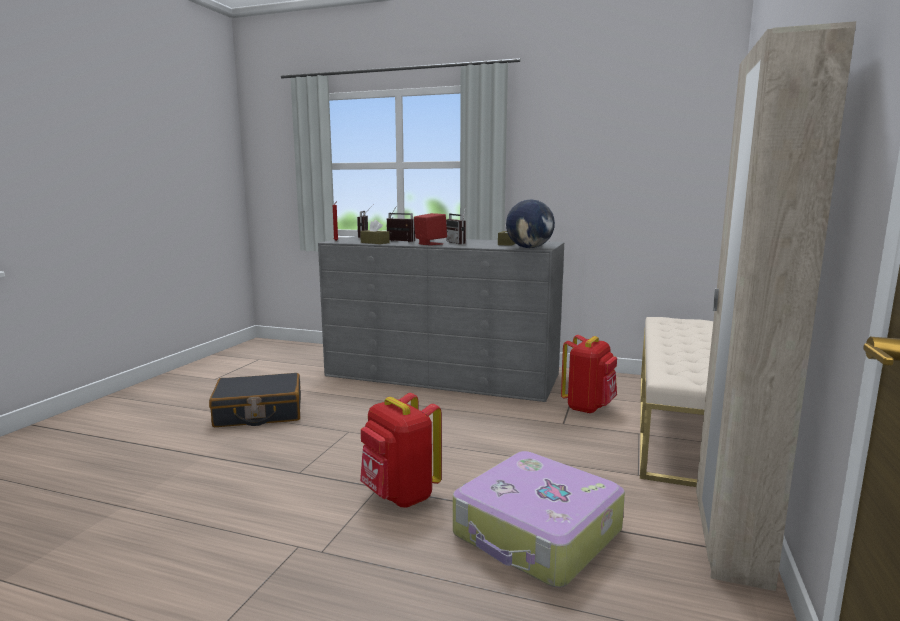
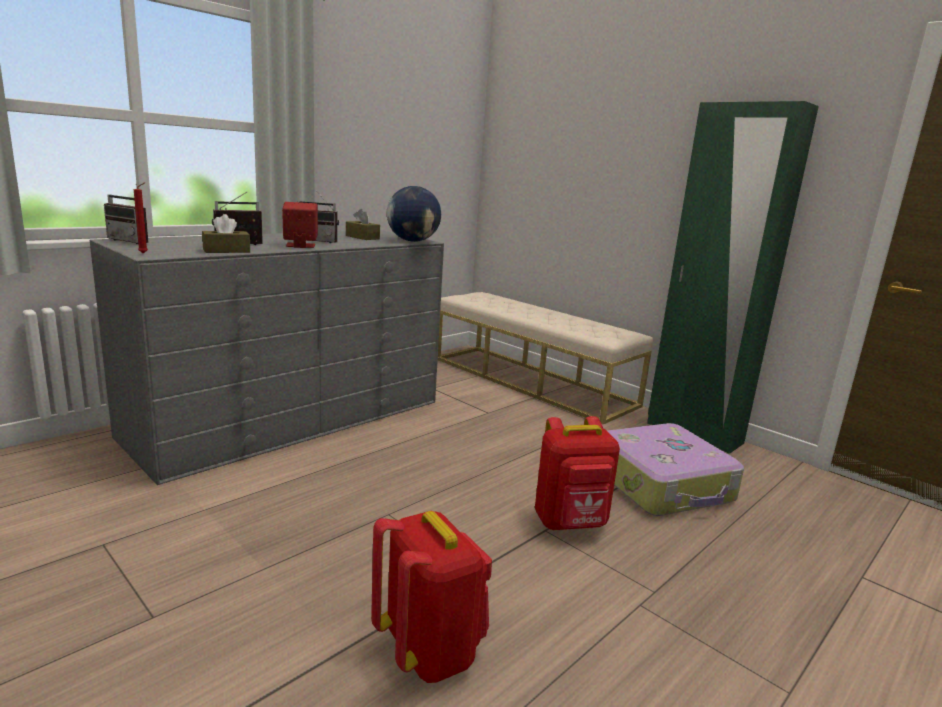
camera: 65 degrees left, 5 degrees up
(259, 413) = (230, 570): black suitcase -> none
(588, 407) = (467, 393): red backpack -> red backpack (430, 650)
(729, 542) = (693, 433): beige wardrobe -> green wardrobe

